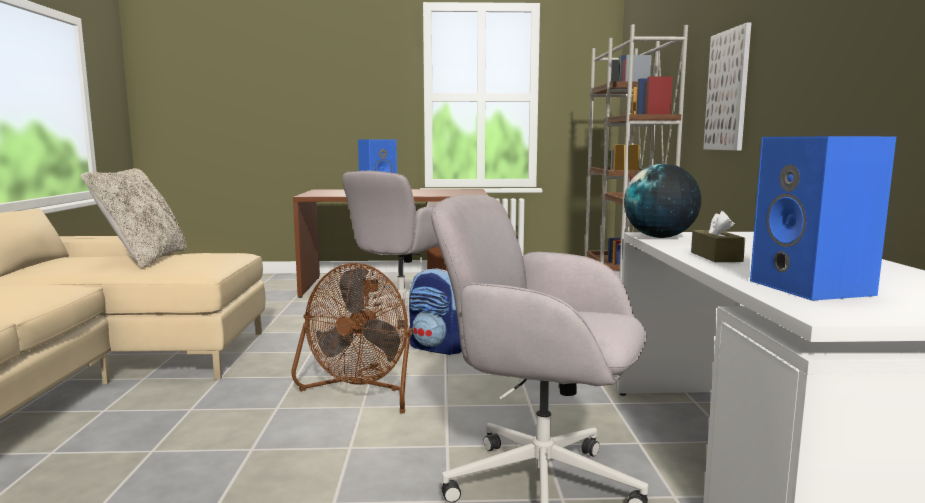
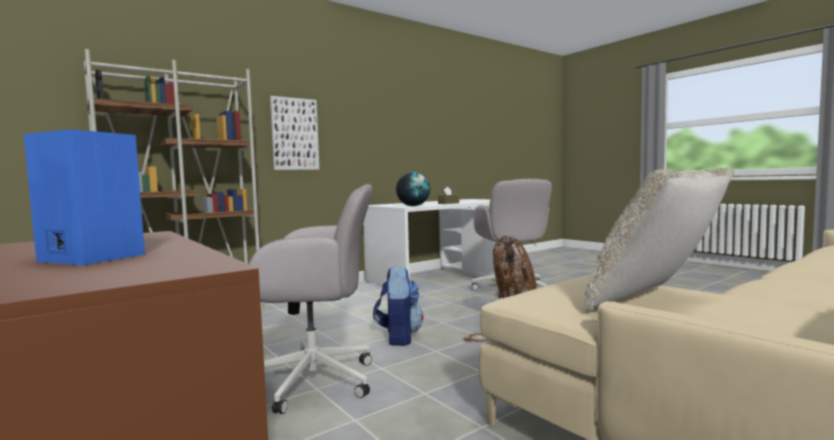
camera: 125 degrees left, 5 degrees down
(814, 288) = (479, 201): blue speaker -> none

